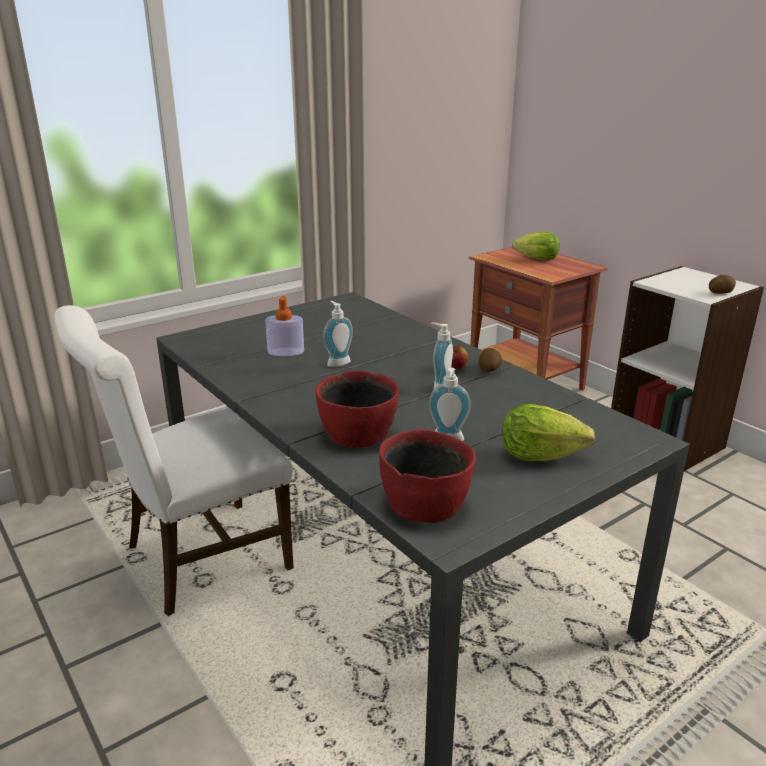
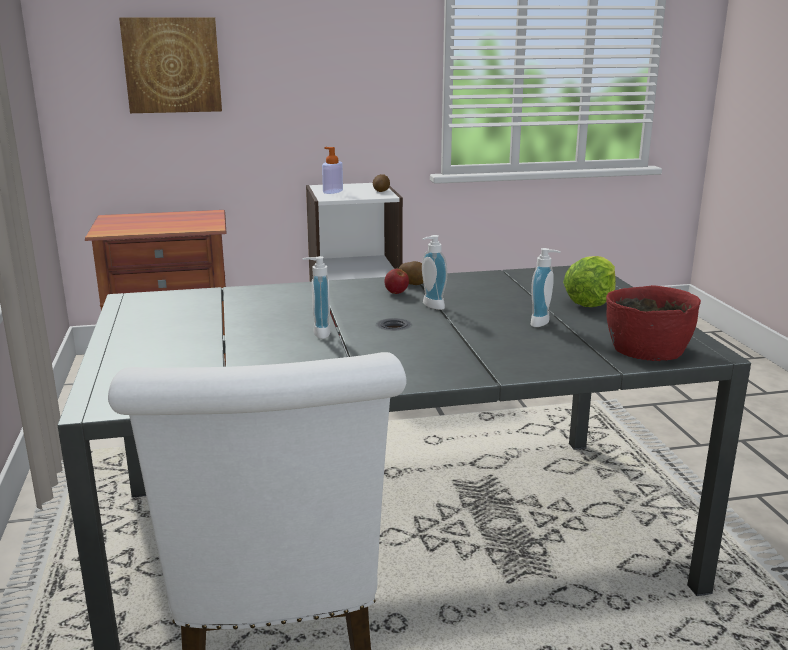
camera: 65 degrees left, 5 degrees down
(286, 352) = (251, 352): soap dispenser -> soap dispenser (333, 191)
(358, 433) = (501, 351): red bowl -> none
(537, 259) = (155, 221): lettuce -> none
(598, 128) = (172, 65): none -> picture

